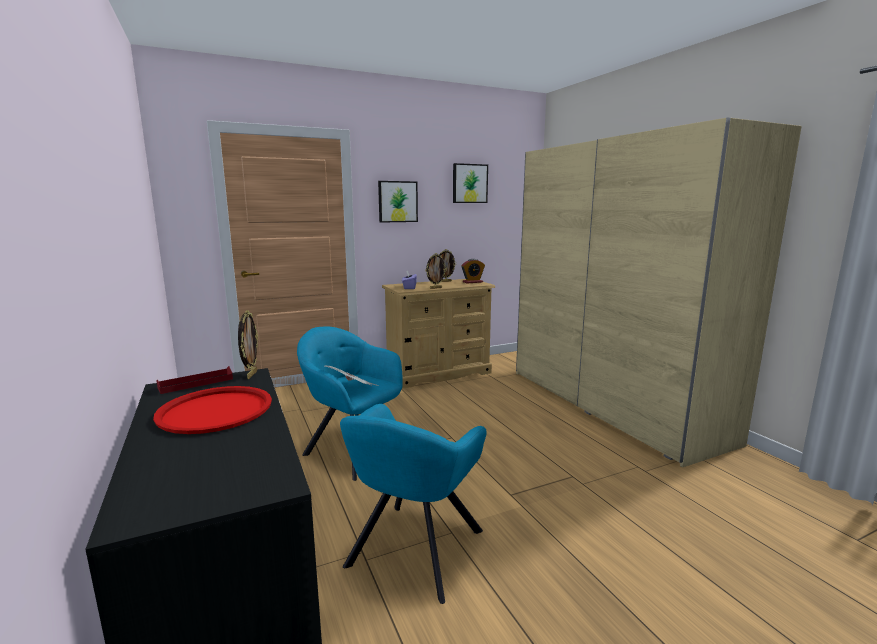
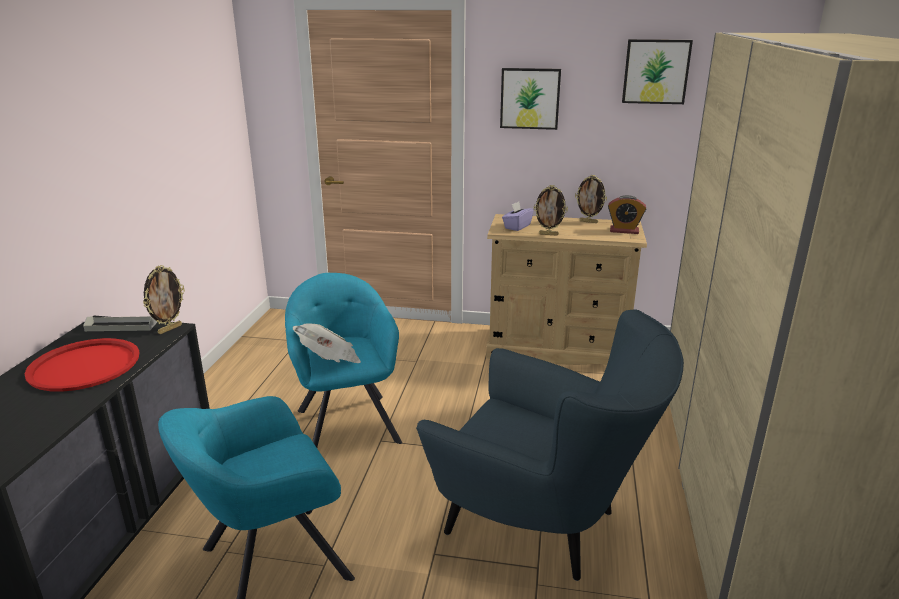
camera: 35 degrees right, 10 degrees up
(196, 383) = (121, 326): red tray -> grey tray
(548, 456) = (543, 525): none -> blue armchair

